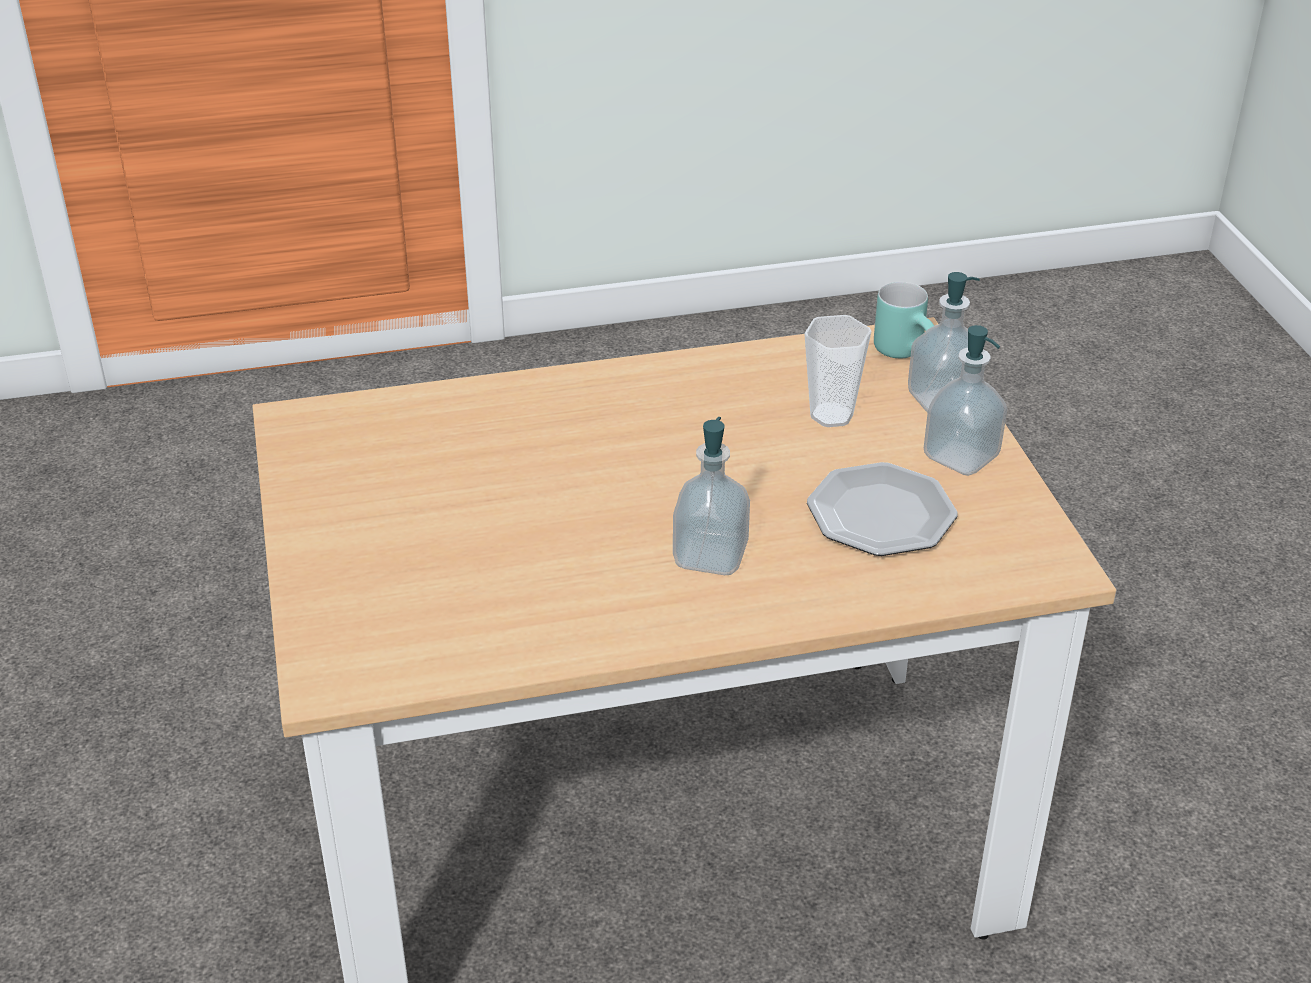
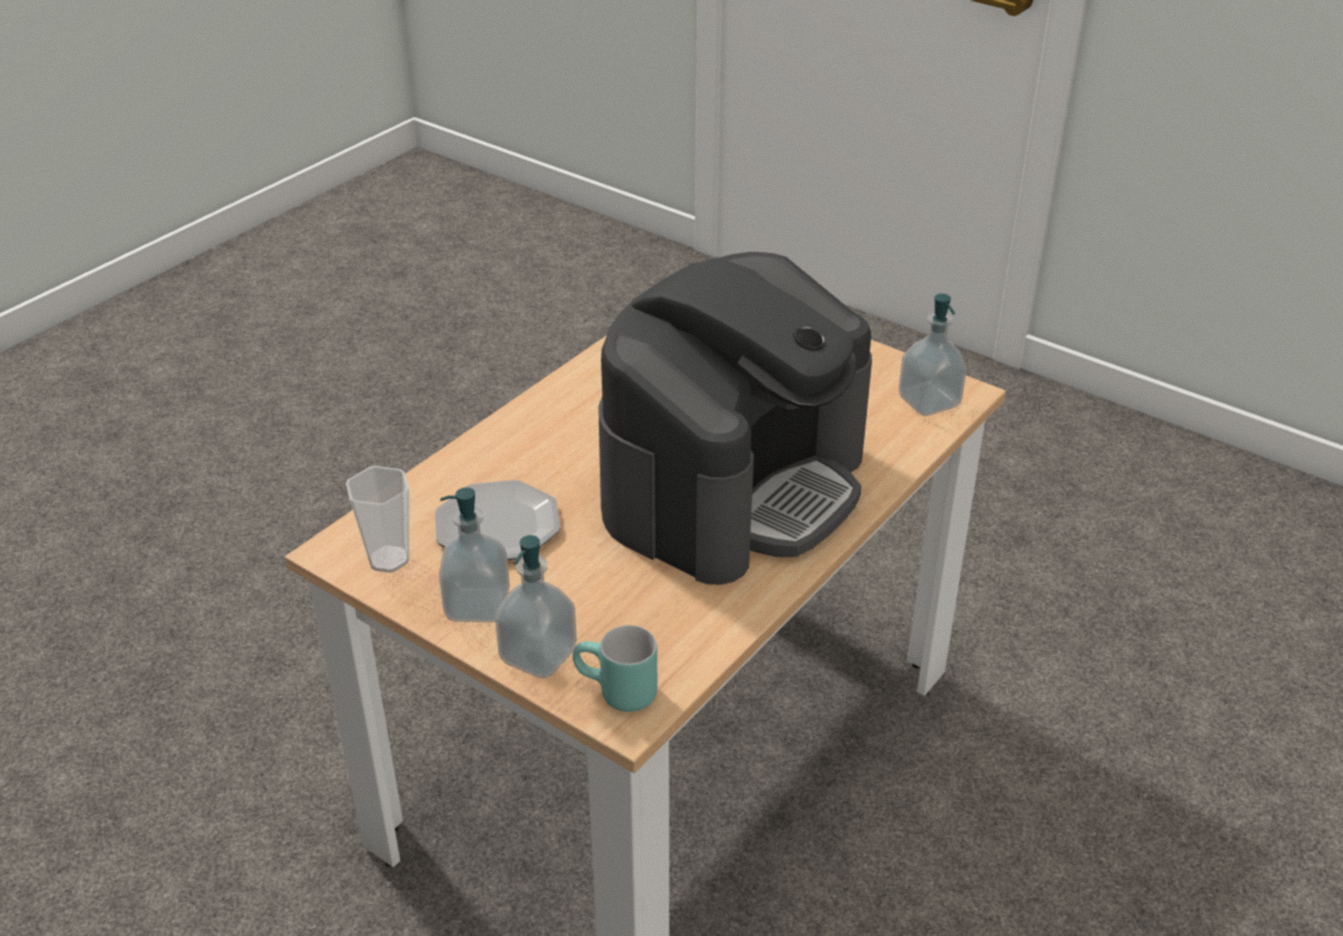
camera: 140 degrees right, 0 degrees up
(625, 443) = (734, 486): none -> coffee machine
(710, 556) = (582, 442): soap dispenser -> soap dispenser (929, 402)
(831, 415) = (614, 589): cup -> cup (389, 559)

